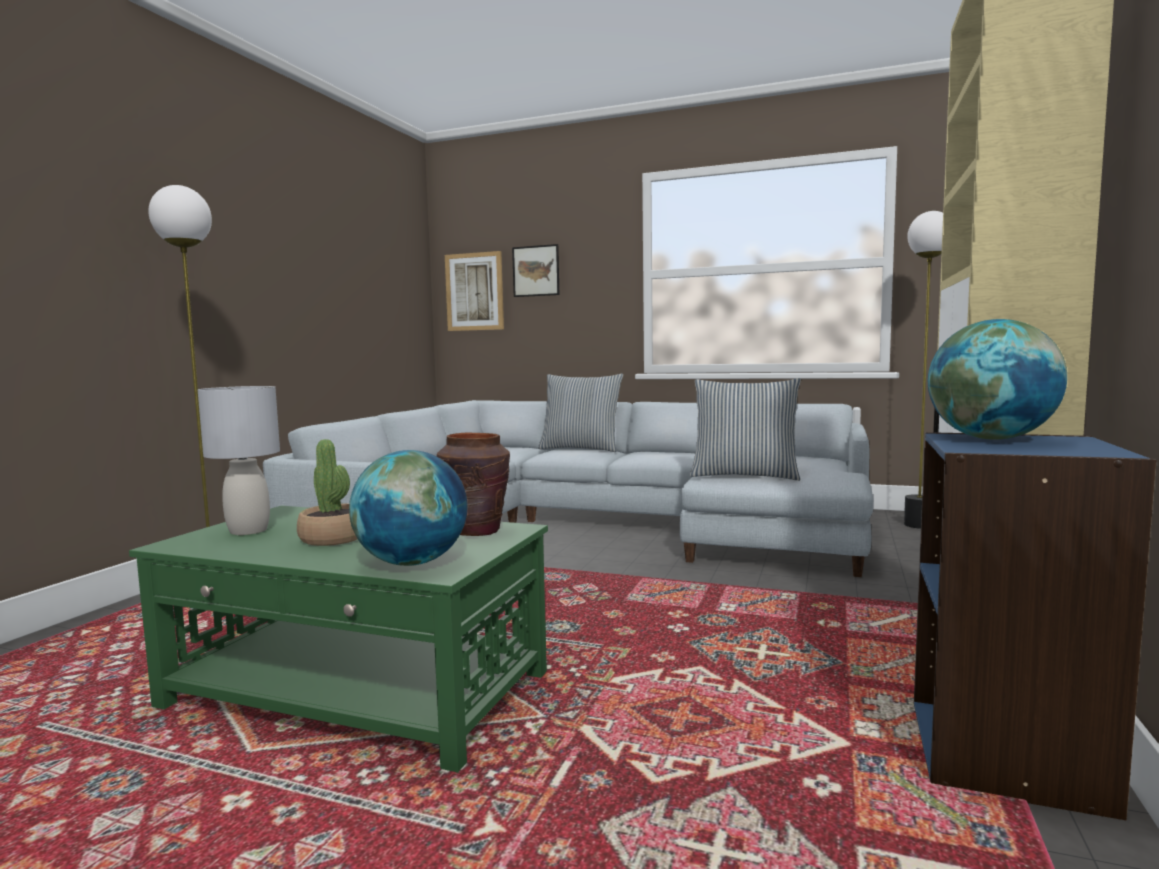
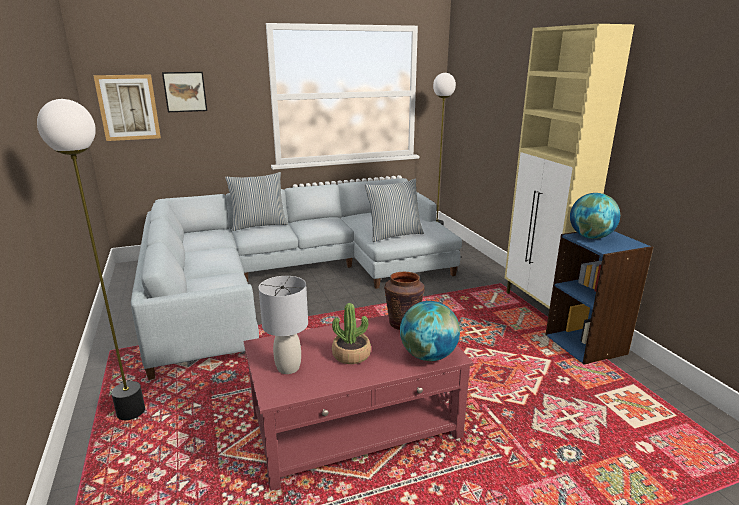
camera: 40 degrees left, 15 degrees up
(358, 691) = (356, 426): green coffee table -> red coffee table

